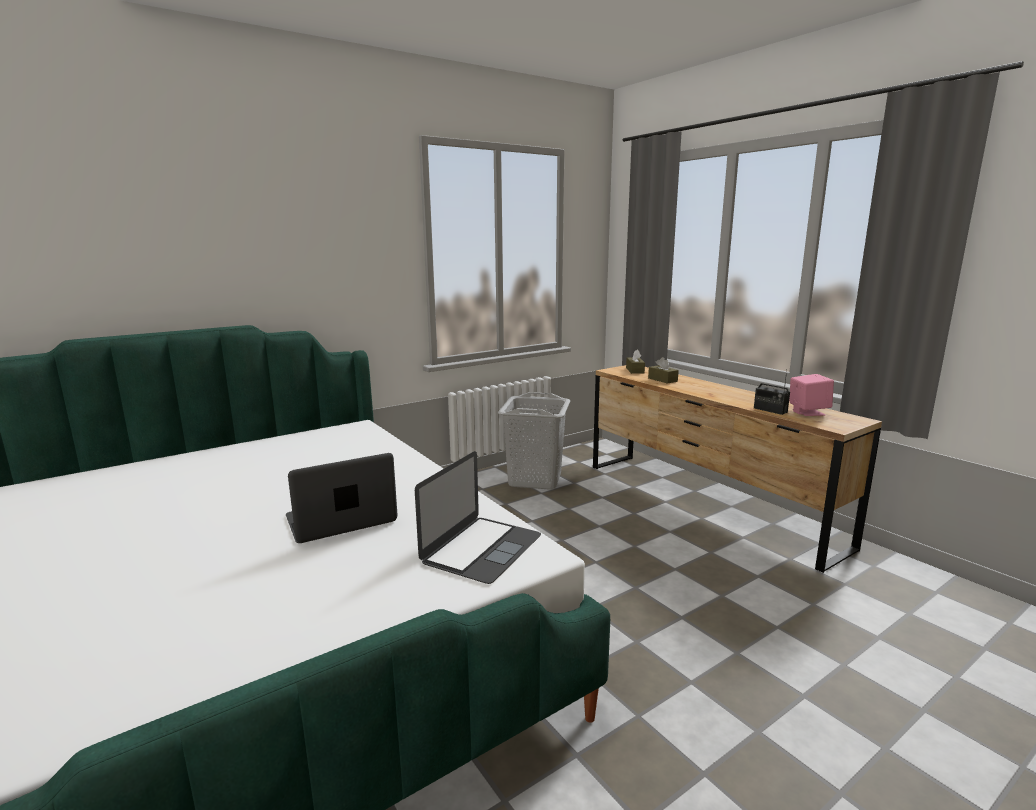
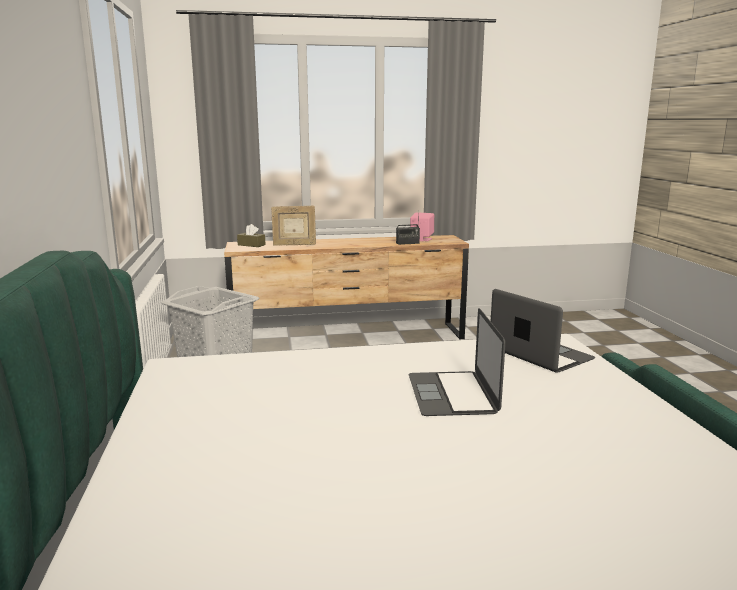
camera: 65 degrees left, 0 degrees up
(662, 380) = (294, 245): brown tissue box -> picture frame

